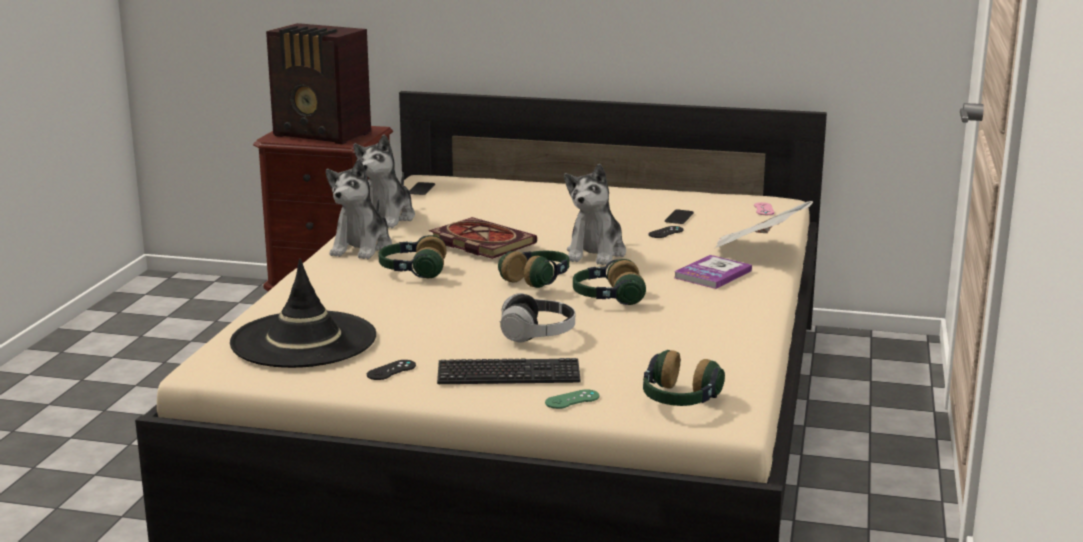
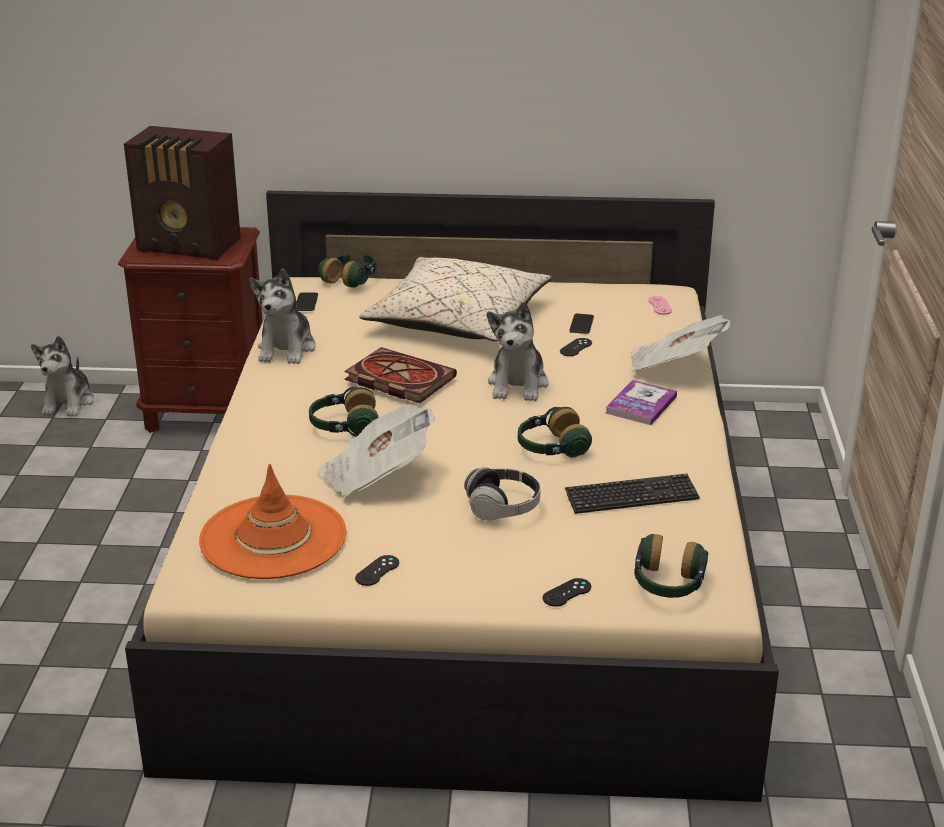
camera: 10 degrees left, 10 degrees up
(304, 340) = (273, 537): black hat -> orange hat
(362, 248) = (278, 396): plush toy -> plush toy (68, 402)
(425, 306) = (376, 476): none -> newspaper
(508, 375) = (494, 565): keyboard -> keyboard (631, 496)
(537, 280) = (475, 429): headphones -> headphones (351, 279)
(558, 208) = (457, 320): none -> beige pillow
(572, 399) = (567, 593): green game controller -> black game controller

